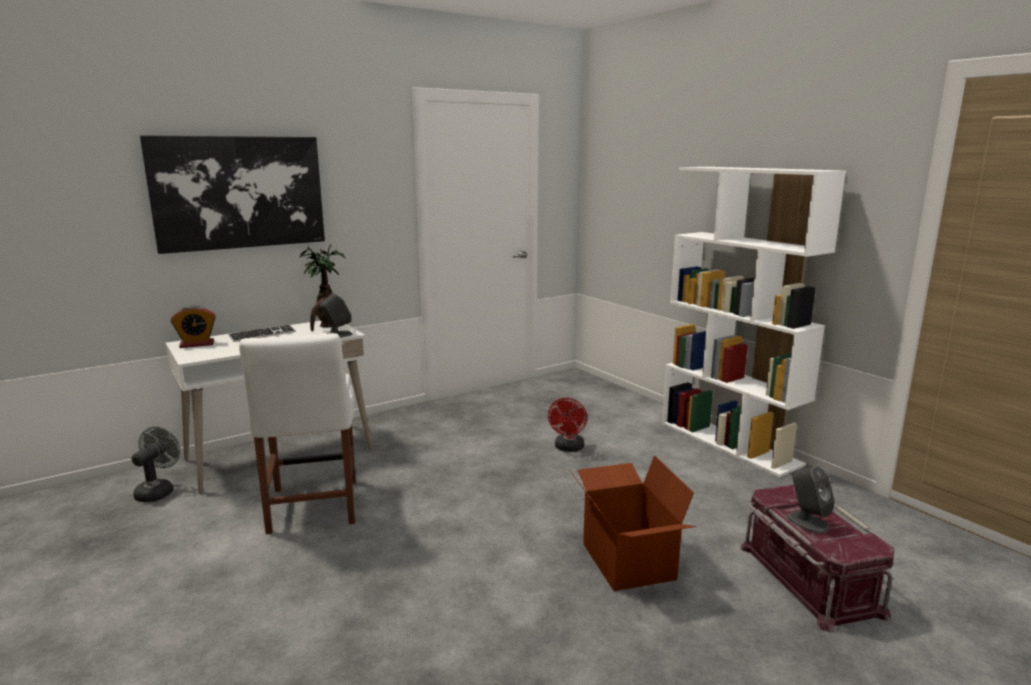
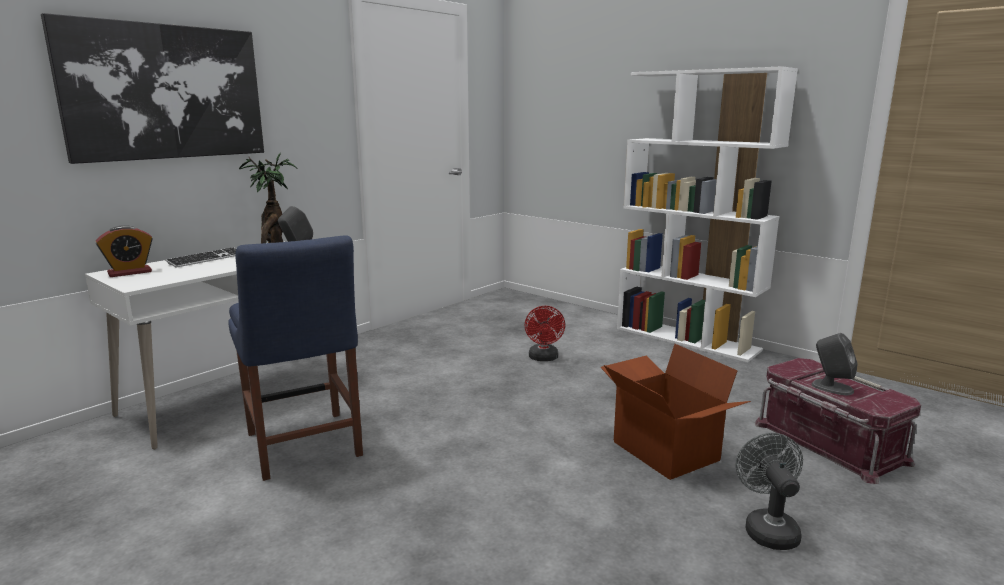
camera: 15 degrees left, 0 degrees up
(158, 491) = (96, 453): grey fan -> grey fan (767, 528)
(312, 509) = (304, 447): white chair -> blue chair

